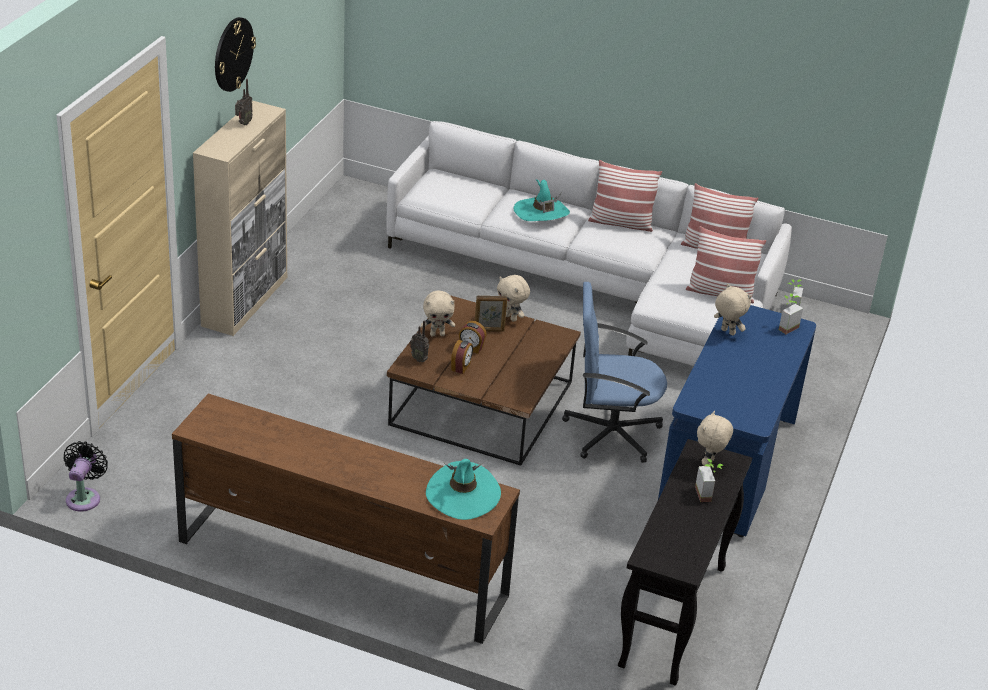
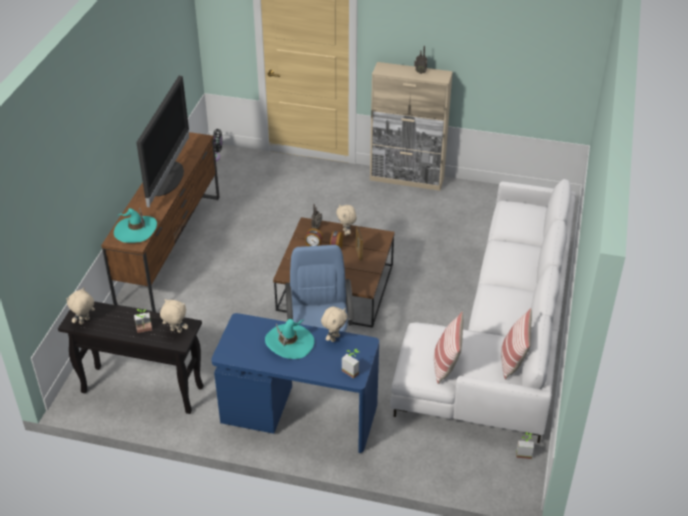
camera: 85 degrees right, 5 degrees up
(233, 54) = (435, 30): wall clock -> none
(325, 452) = (167, 179): none -> television
(511, 318) = (377, 262): beige plush toy -> beige plush toy (84, 321)
(541, 212) = (512, 261): turquoise hat -> turquoise hat (289, 343)
(621, 223) = (522, 305): pillow -> none

